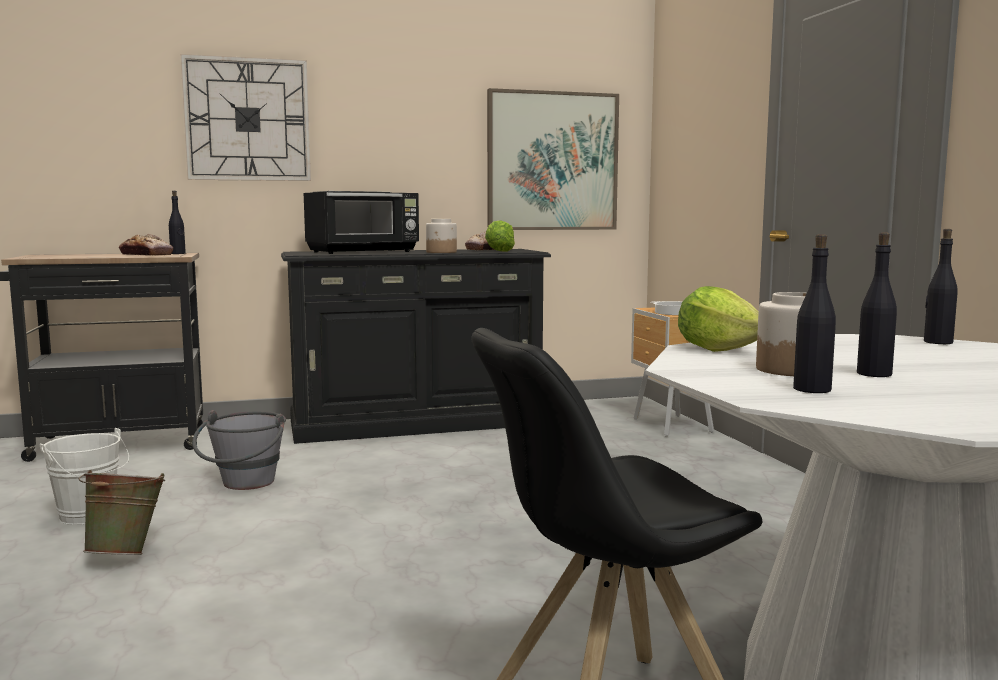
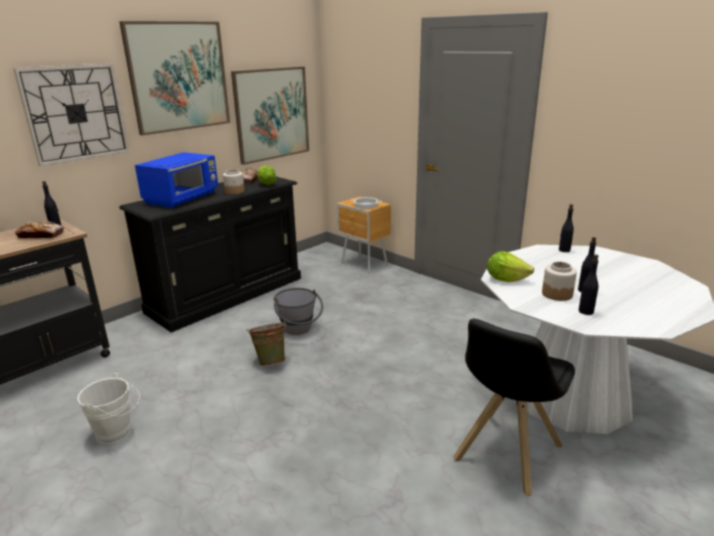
camera: 30 degrees left, 15 degrees up
(126, 554) = (183, 450): green bucket -> green bucket (270, 361)
(244, 485) = (184, 375): grey bucket -> grey bucket (299, 330)
(364, 252) = (183, 198): black microwave -> blue microwave
(402, 88) = (179, 77): none -> picture

